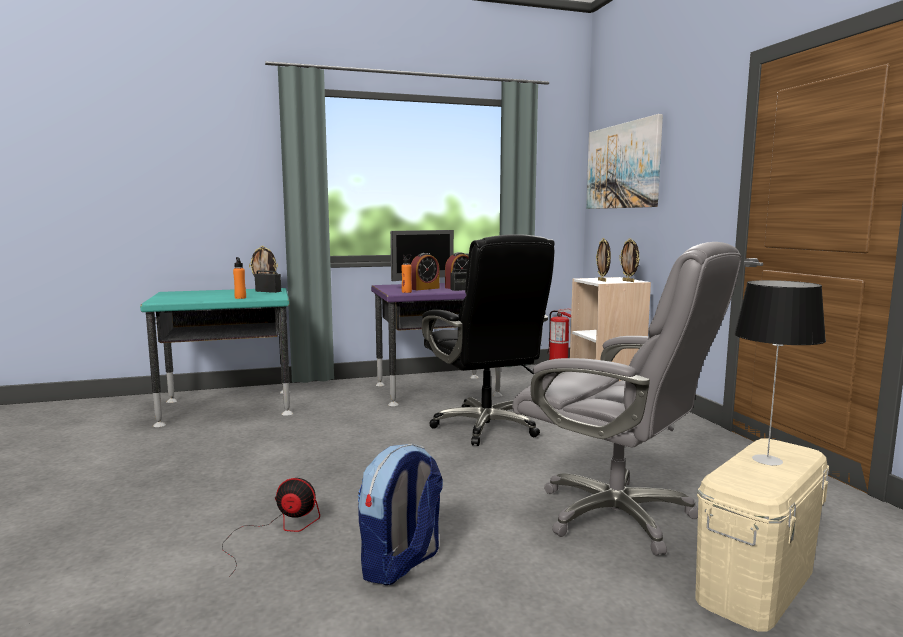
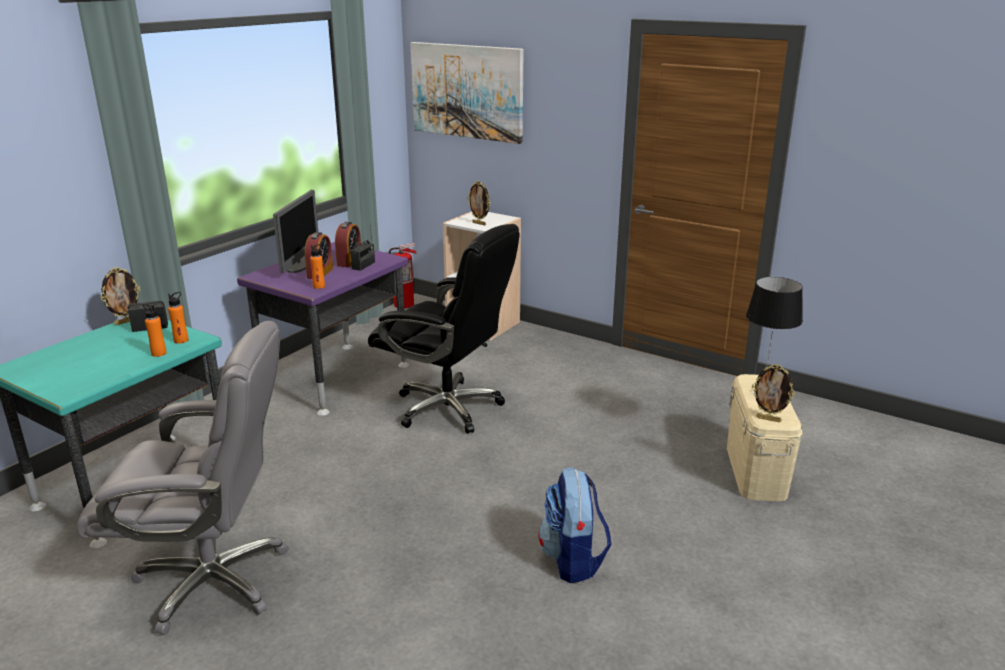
camera: 40 degrees left, 15 degrees up
(266, 296) = (181, 340): none -> orange bottle
(276, 531) = (448, 584): fan -> none
(612, 513) = (637, 455): grey office chair -> grey office chair (208, 580)
(628, 281) = (502, 220): picture frame -> picture frame (768, 419)

